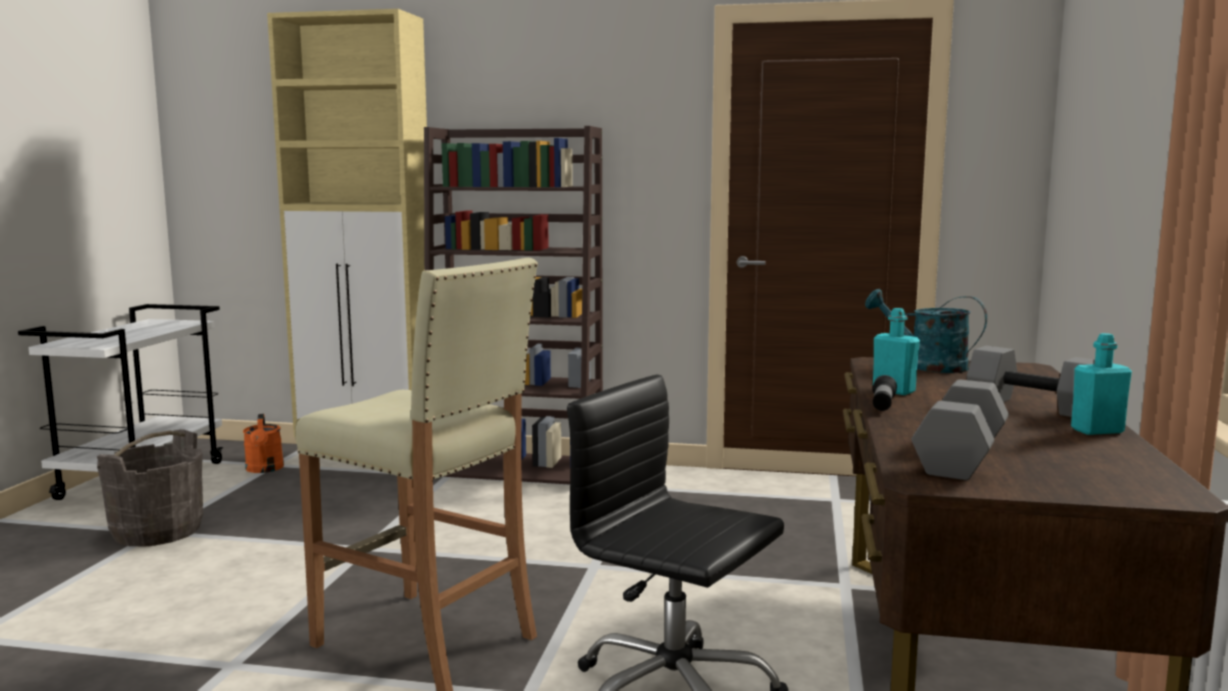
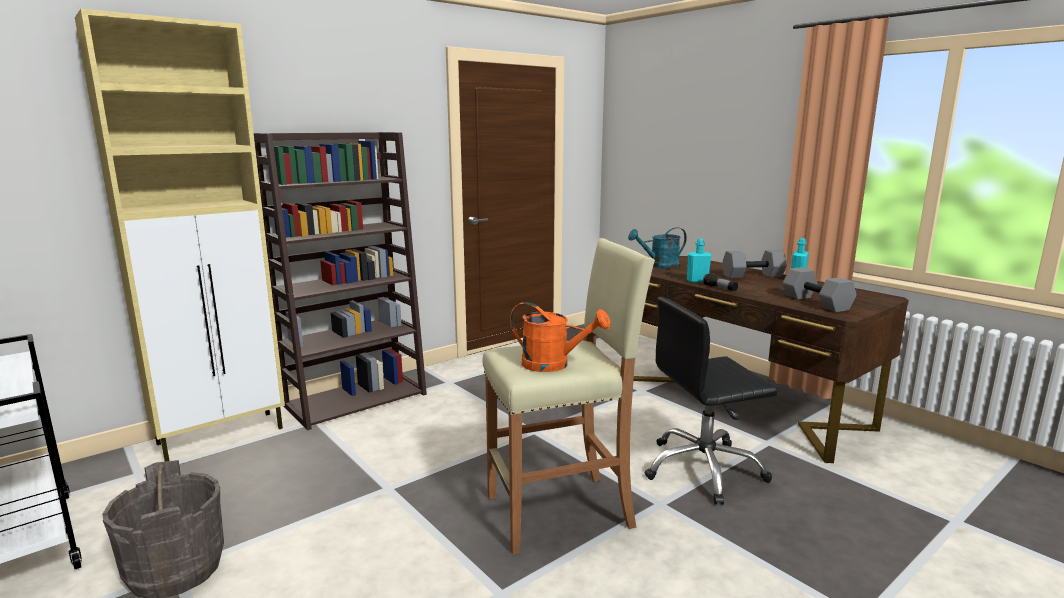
camera: 50 degrees left, 5 degrees up
(264, 469) = (139, 481): orange watering can -> orange watering can (554, 365)

